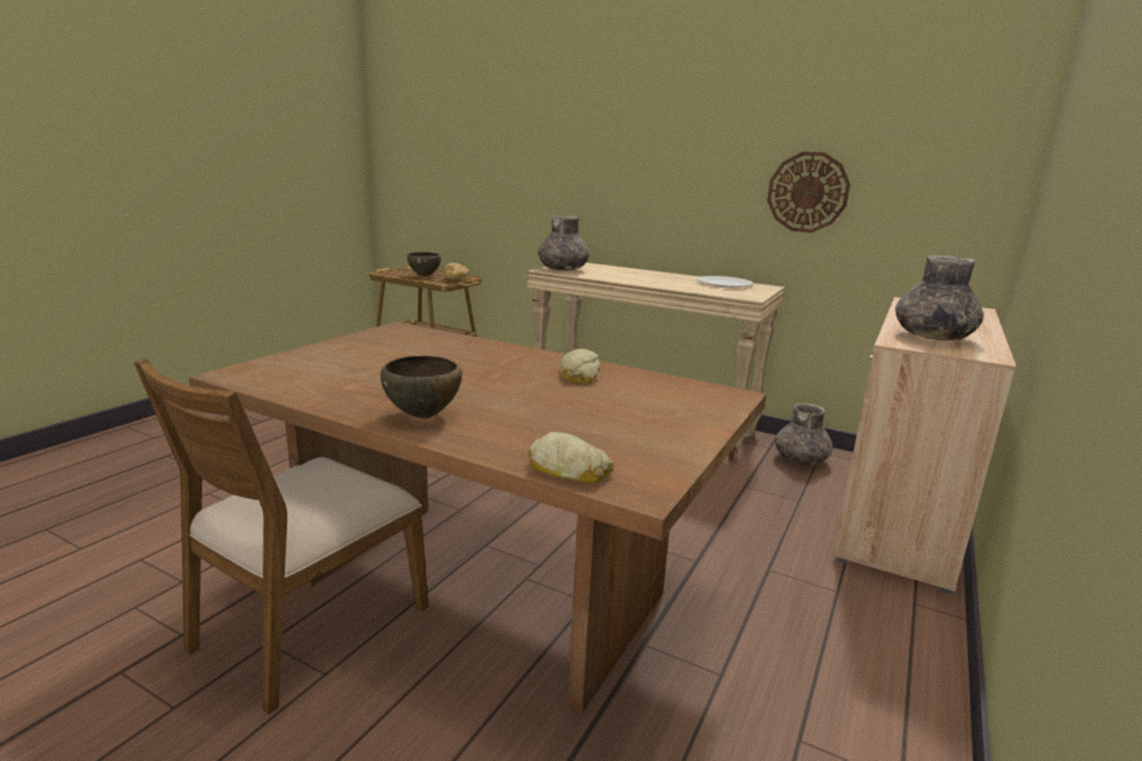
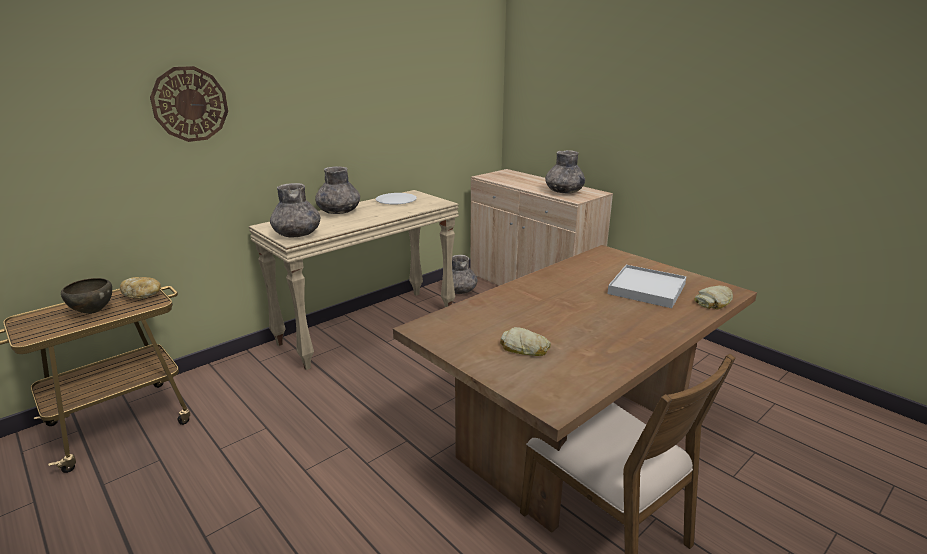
camera: 70 degrees left, 5 degrees up
(424, 416) = (648, 330): brown bowl -> none
(578, 374) = (567, 279): bread -> bread (525, 348)
(585, 419) = (646, 289): none -> white tray
(647, 273) = (339, 212): none -> grey vase
(807, 192) = (413, 123): wall clock -> wall clock (190, 104)

